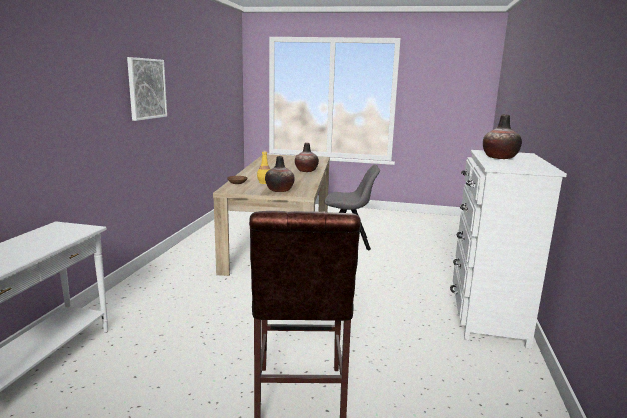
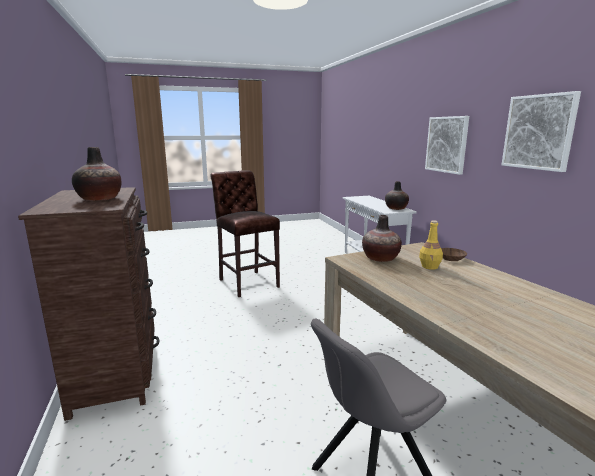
camera: 150 degrees right, 0 degrees up
(69, 109) = (447, 144): none -> picture
(306, 171) = (480, 322): vase -> vase (396, 208)
(486, 315) = (117, 372): white dresser -> brown dresser

